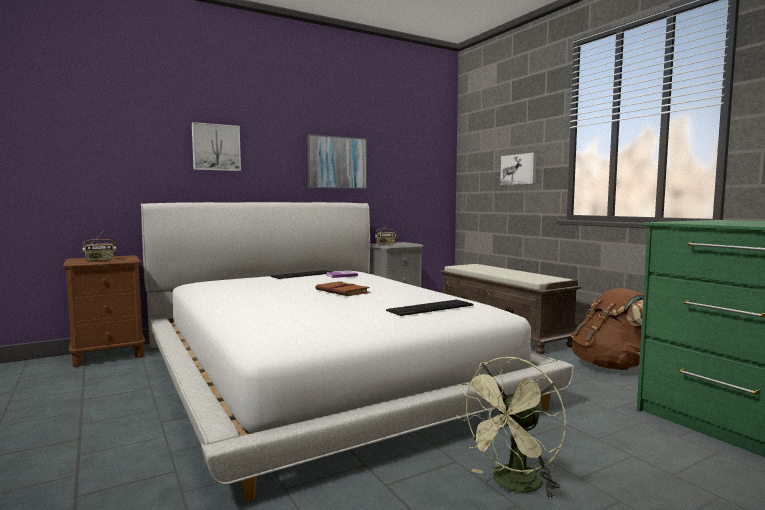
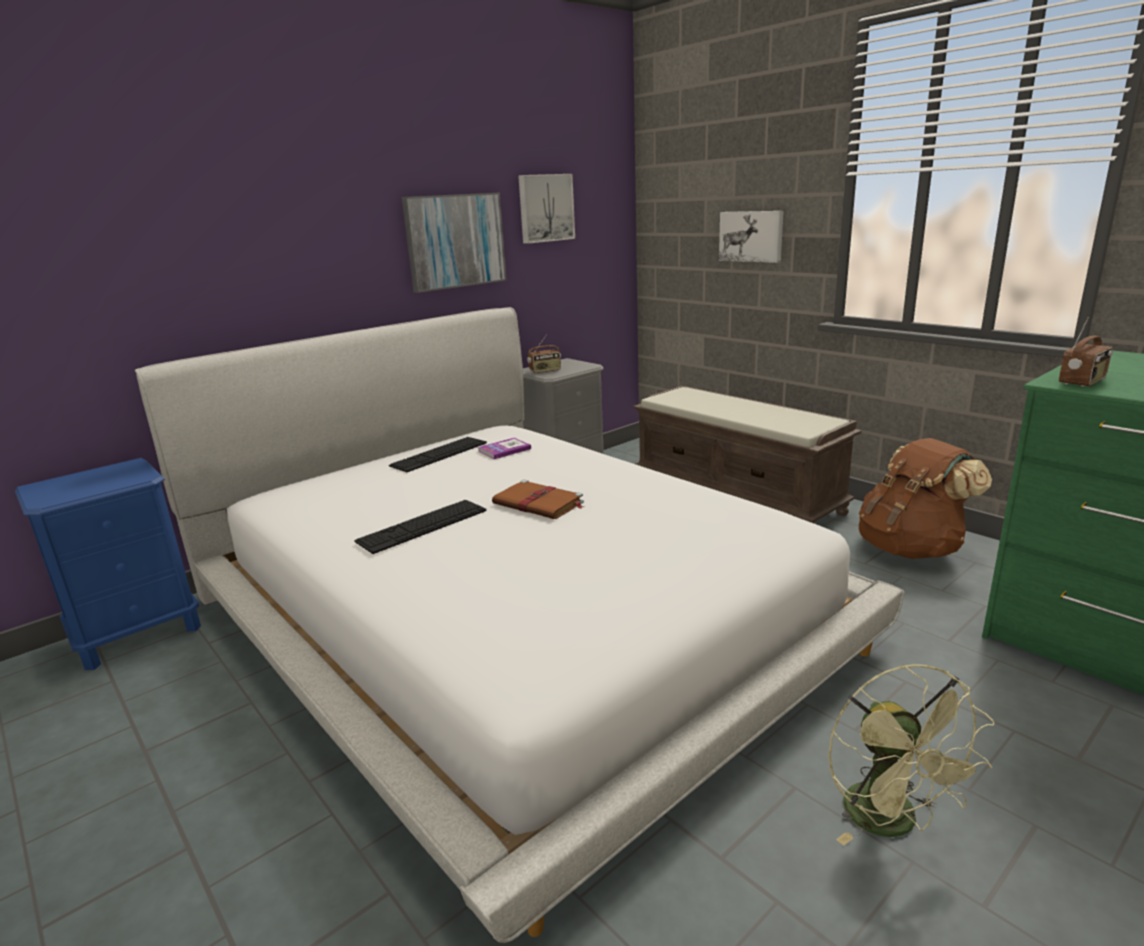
camera: 10 degrees left, 15 degrees up
(100, 260) = (90, 490): radio -> radio (1082, 382)
(109, 355) = (138, 633): brown nightstand -> blue nightstand
(216, 147) = (247, 241): picture -> picture (545, 208)
(430, 308) = (705, 538): keyboard -> keyboard (423, 525)
(513, 485) = (892, 823): green fan -> green fan turned 45 degrees counterclockwise

